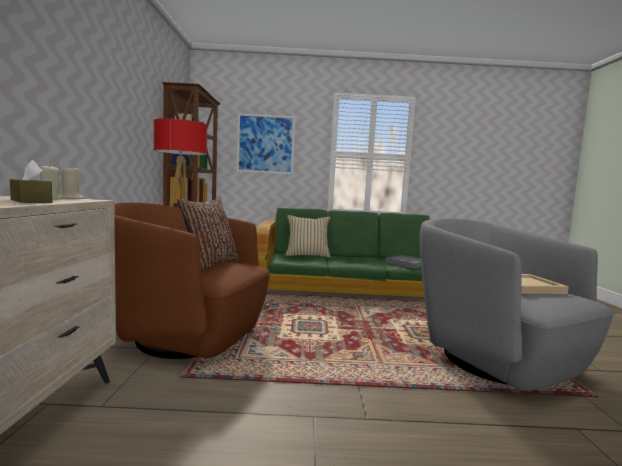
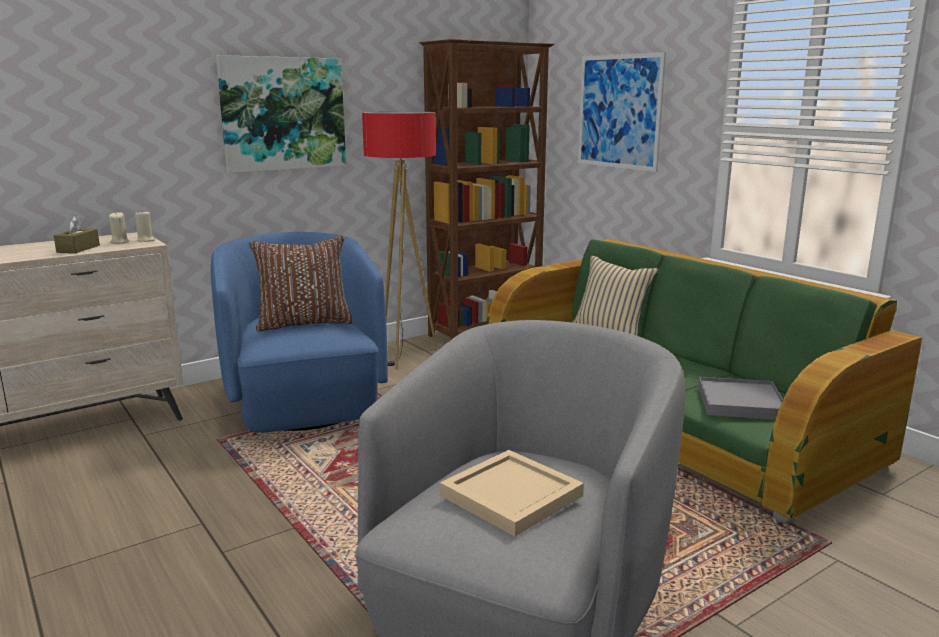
camera: 55 degrees right, 10 degrees up
(105, 107) = (283, 114): none -> picture
(186, 336) = (305, 405): brown armchair -> blue armchair

